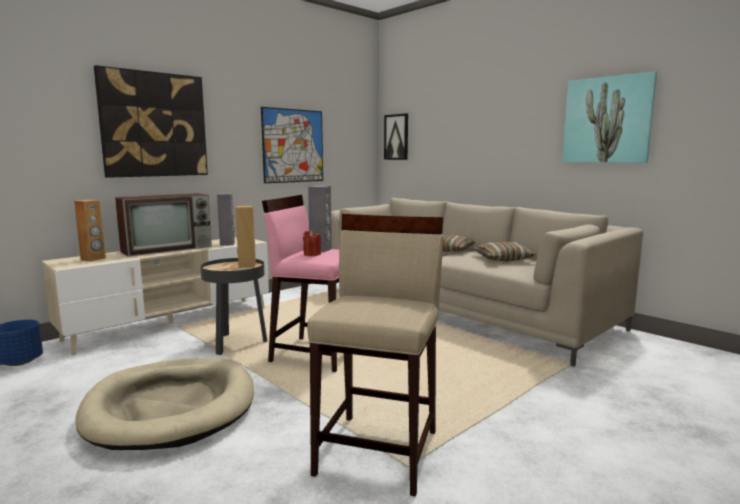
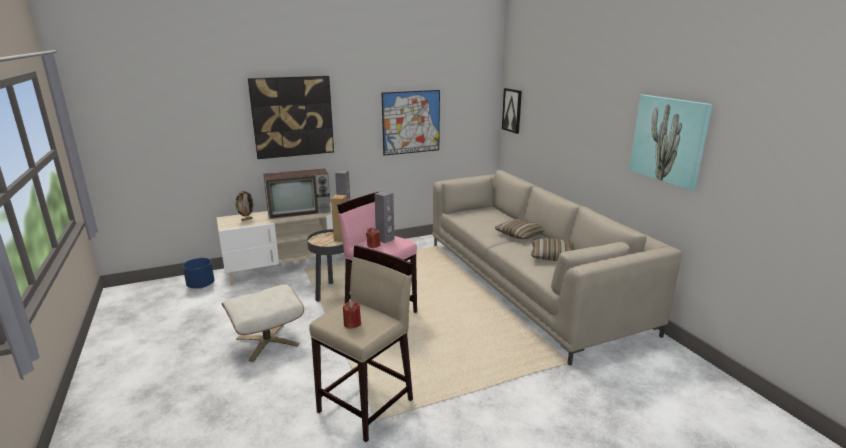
camera: 20 degrees right, 10 degrees up
(93, 259) = (246, 219): brown speaker -> picture frame
(171, 407) = (267, 341): beige dog bed -> beige ottoman
(377, 309) = (352, 324): none -> red candle

